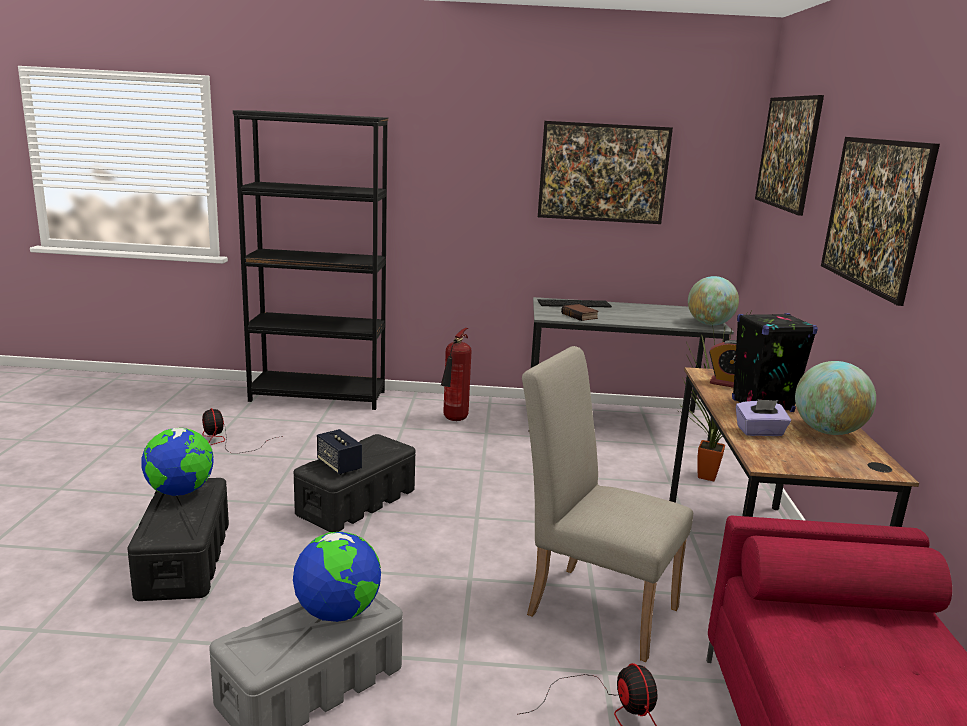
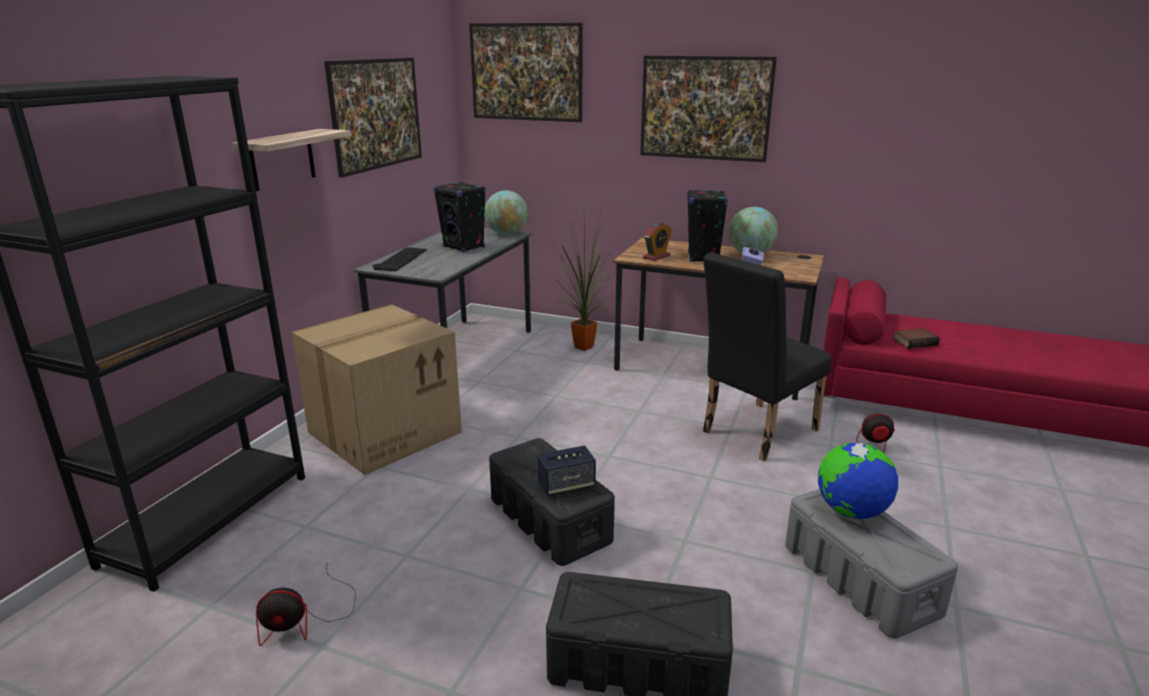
camera: 70 degrees left, 5 degrees up
(180, 492) = (595, 608): globe -> none
(454, 420) = (385, 431): fire extinguisher -> cardboard box
(477, 189) = (282, 159): none -> shelf
(580, 316) = (445, 264): book -> book (914, 341)
(592, 605) = (754, 433): beige chair -> black chair
(638, 316) = (464, 247): none -> black speaker

